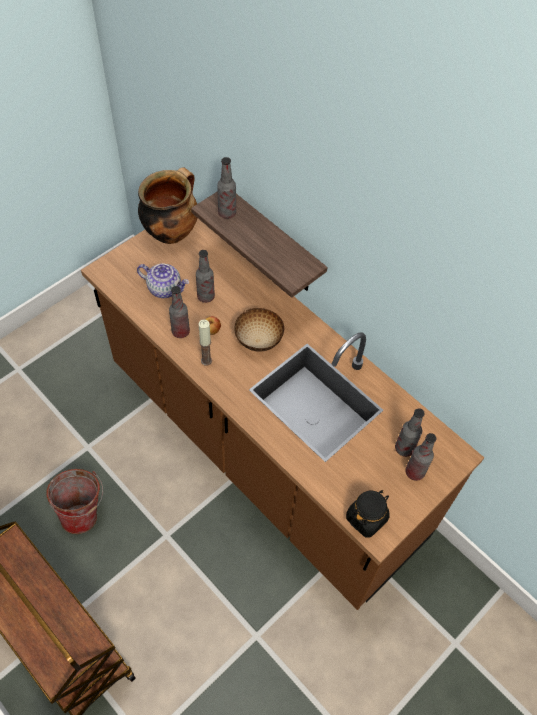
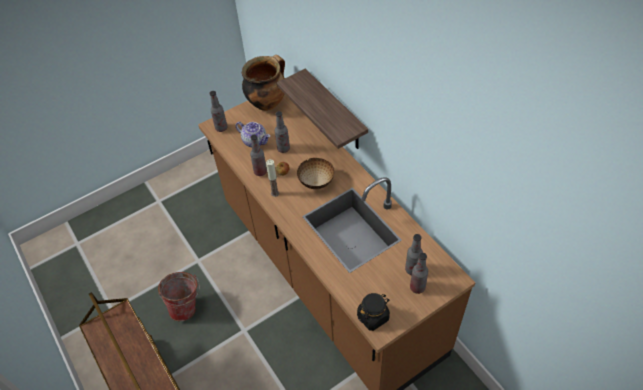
camera: 15 degrees right, 5 degrees down
(227, 213) = (301, 87): bottle -> bottle (221, 128)

